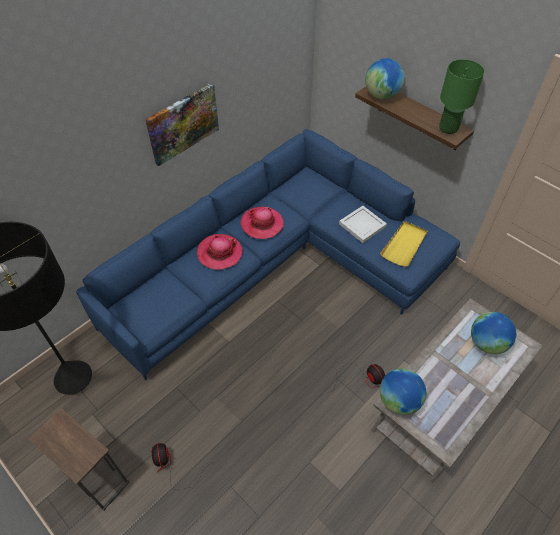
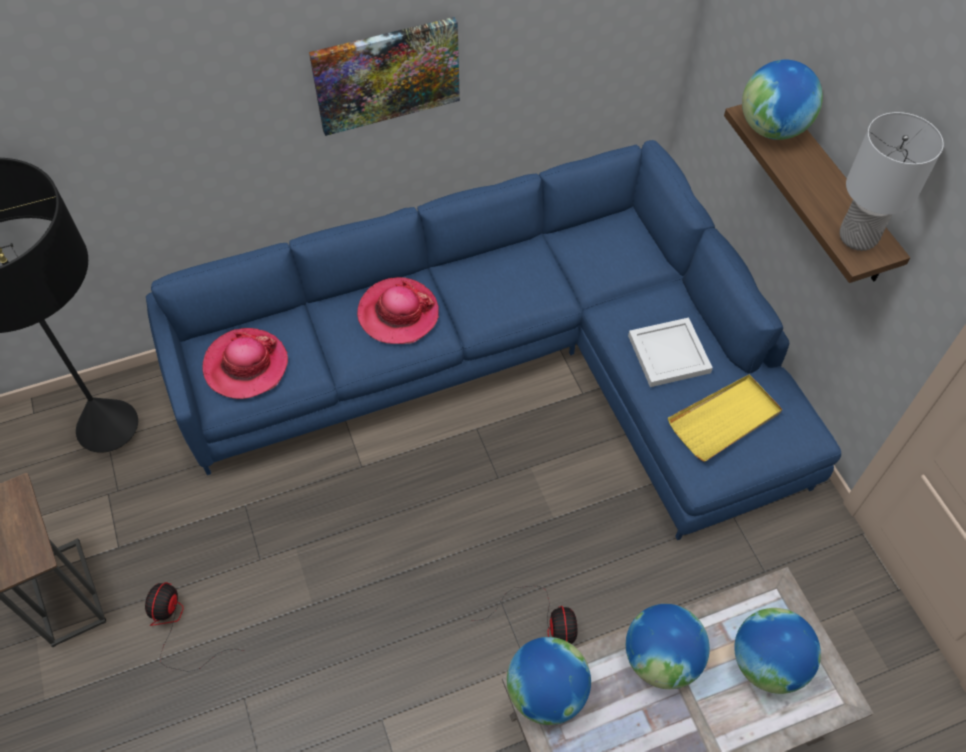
camera: 25 degrees right, 5 degrees up
(262, 224) = (495, 288): hat -> hat (246, 365)
(441, 362) = (661, 658): none -> globe
(448, 130) = (856, 240): green table lamp -> grey table lamp

